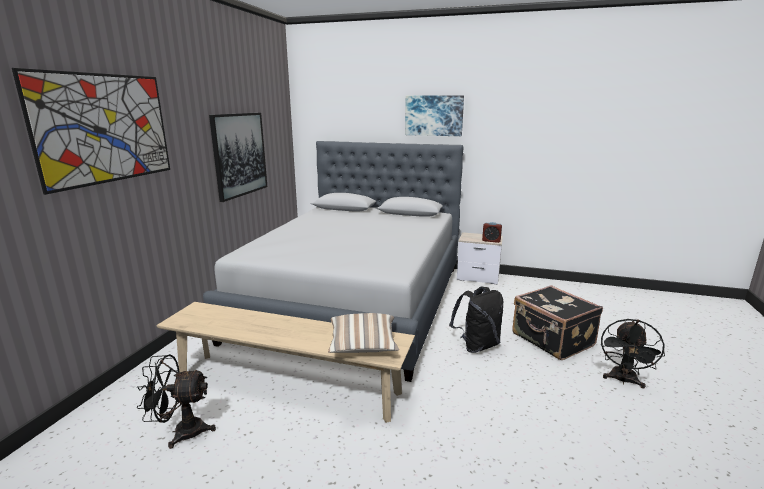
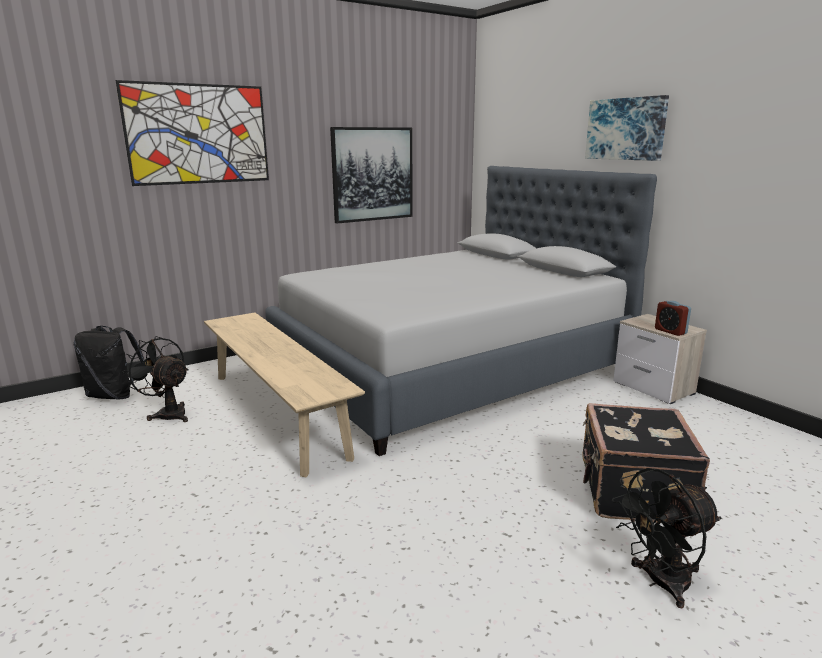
camera: 40 degrees right, 0 degrees up
(363, 345) = (303, 382): pillow -> none
(477, 345) = (512, 455): black backpack -> black backpack (115, 395)

